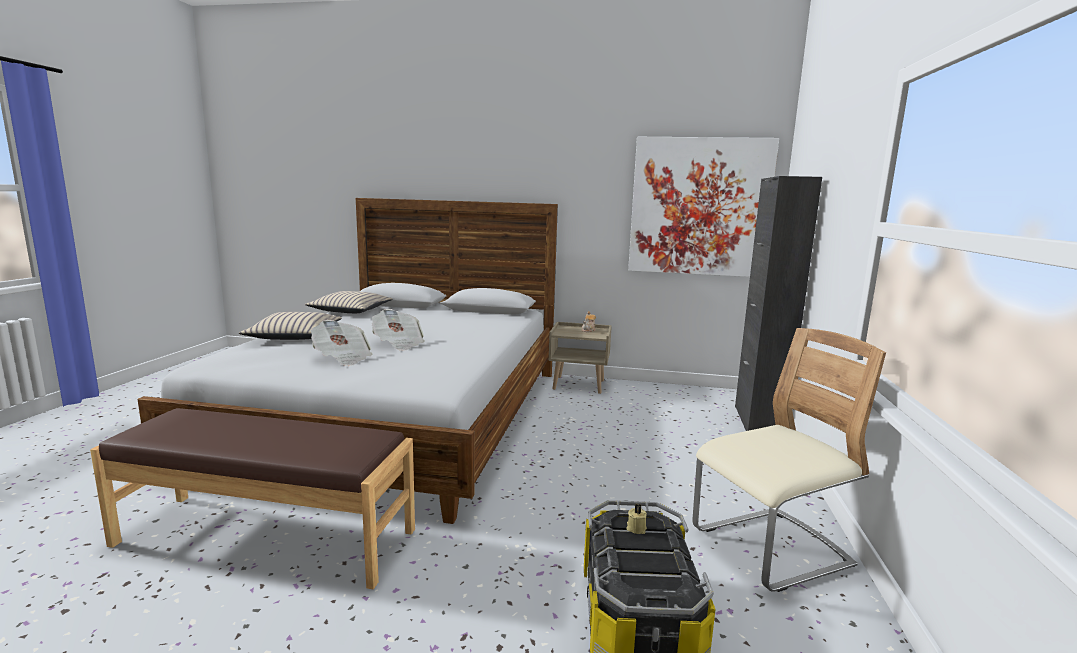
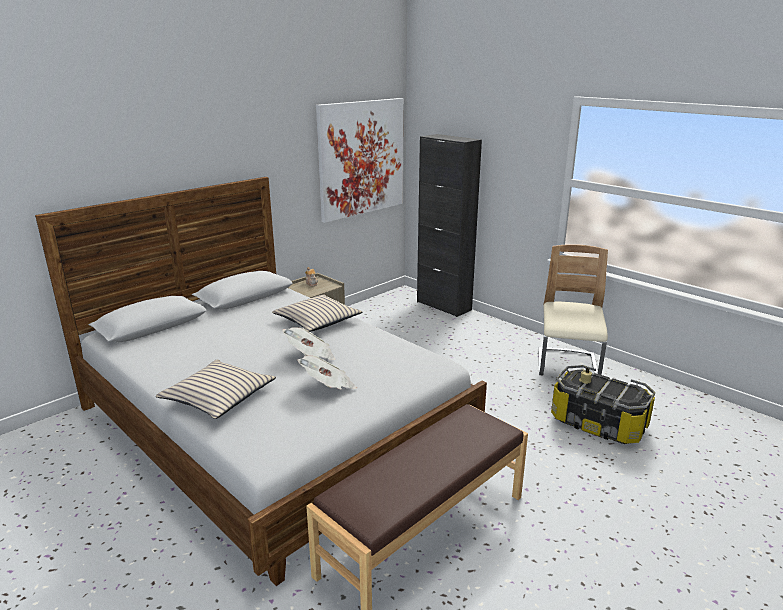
camera: 55 degrees left, 10 degrees up
(350, 310) = (144, 353): beige pillow -> beige pillow (317, 321)

